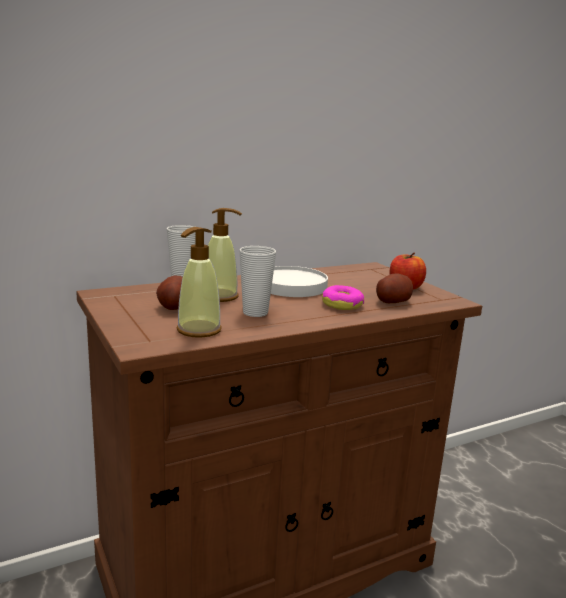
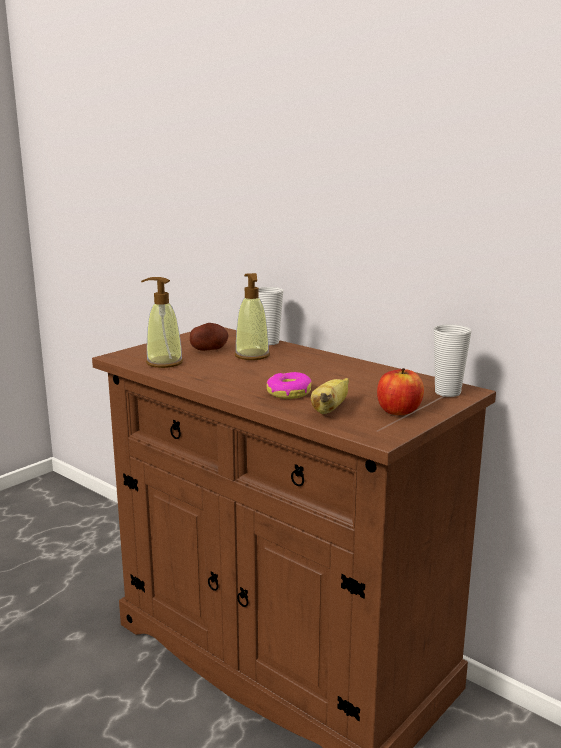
camera: 70 degrees right, 0 degrees up
(255, 313) = (224, 370): cup -> cup (447, 392)
(292, 286) = (321, 370): white plate -> none
(392, 302) = (329, 410): potato -> banana

